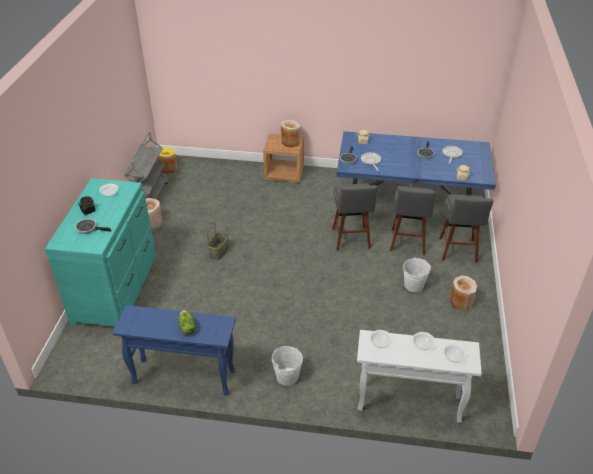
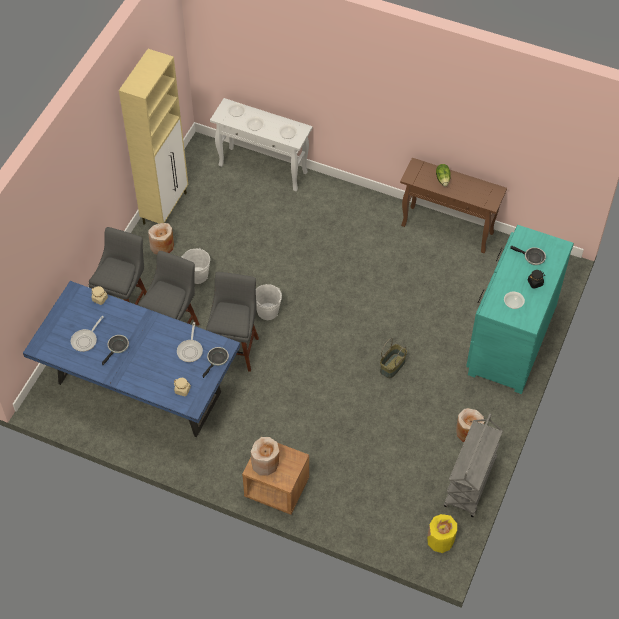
camera: 165 degrees left, 15 degrees up
(183, 377) = (448, 229): blue console table -> brown console table
(287, 376) = (356, 211): white bucket -> white bucket (268, 311)
(483, 338) = (165, 208): none -> beige cabinet

